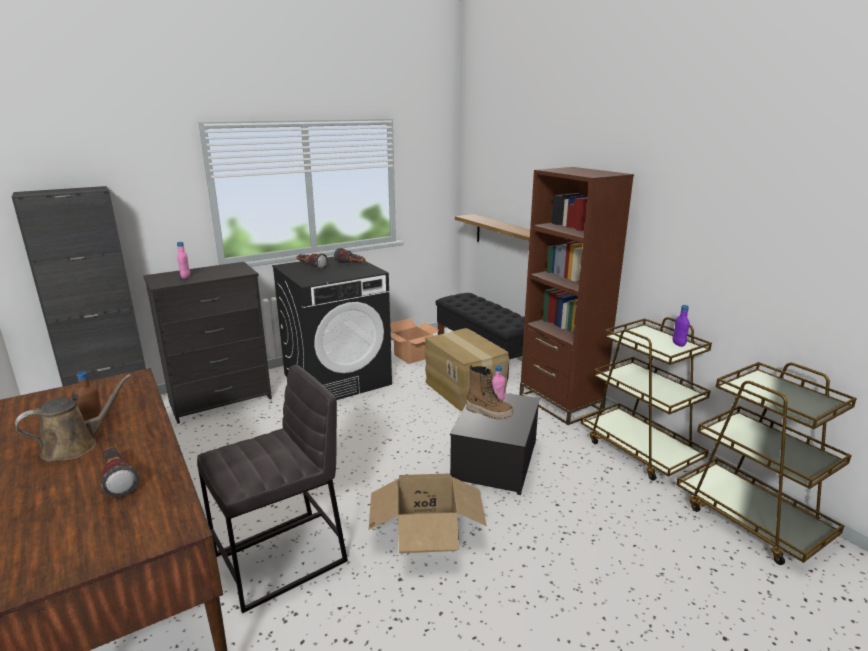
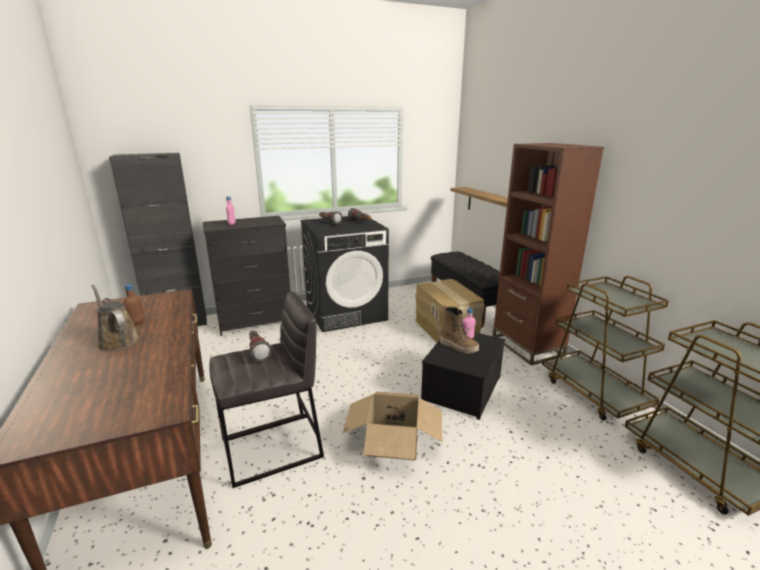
camera: 10 degrees right, 0 degrees up
(75, 446) = (117, 340): brown watering can -> brown watering can turned 105 degrees counterclockwise
(118, 480) = (137, 369): flashlight -> flashlight (257, 352)
(413, 355) = (409, 299): cardboard box -> none
(678, 344) = (636, 300): purple bottle -> none

